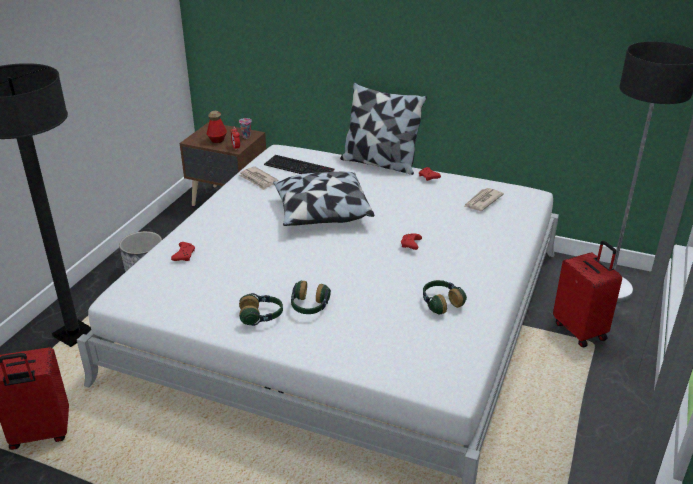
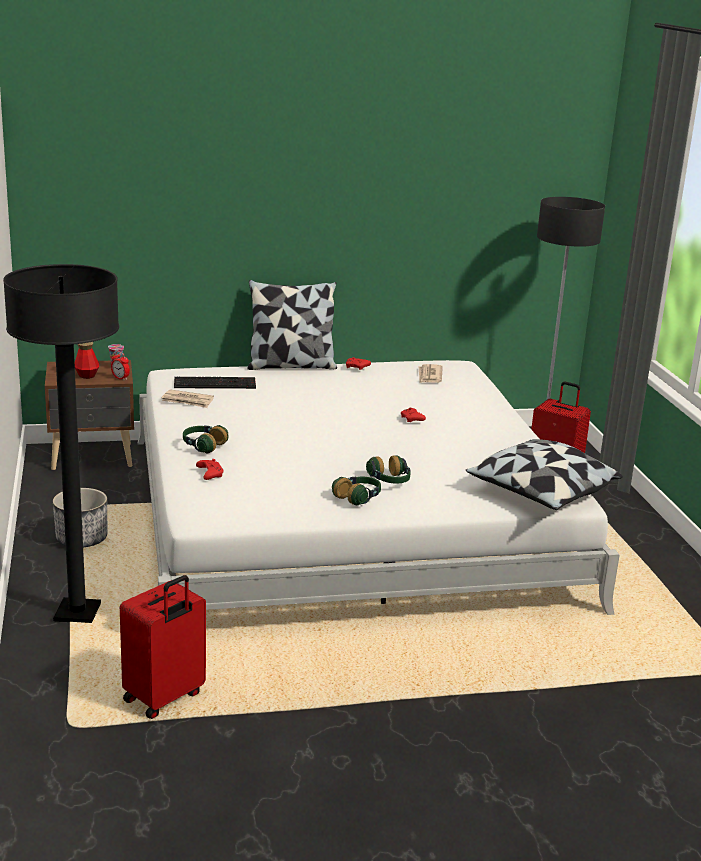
camera: 35 degrees left, 10 degrees down
(321, 213) = (296, 413): pillow -> pillow (541, 493)
(441, 303) = (492, 452): headphones -> headphones (203, 446)

